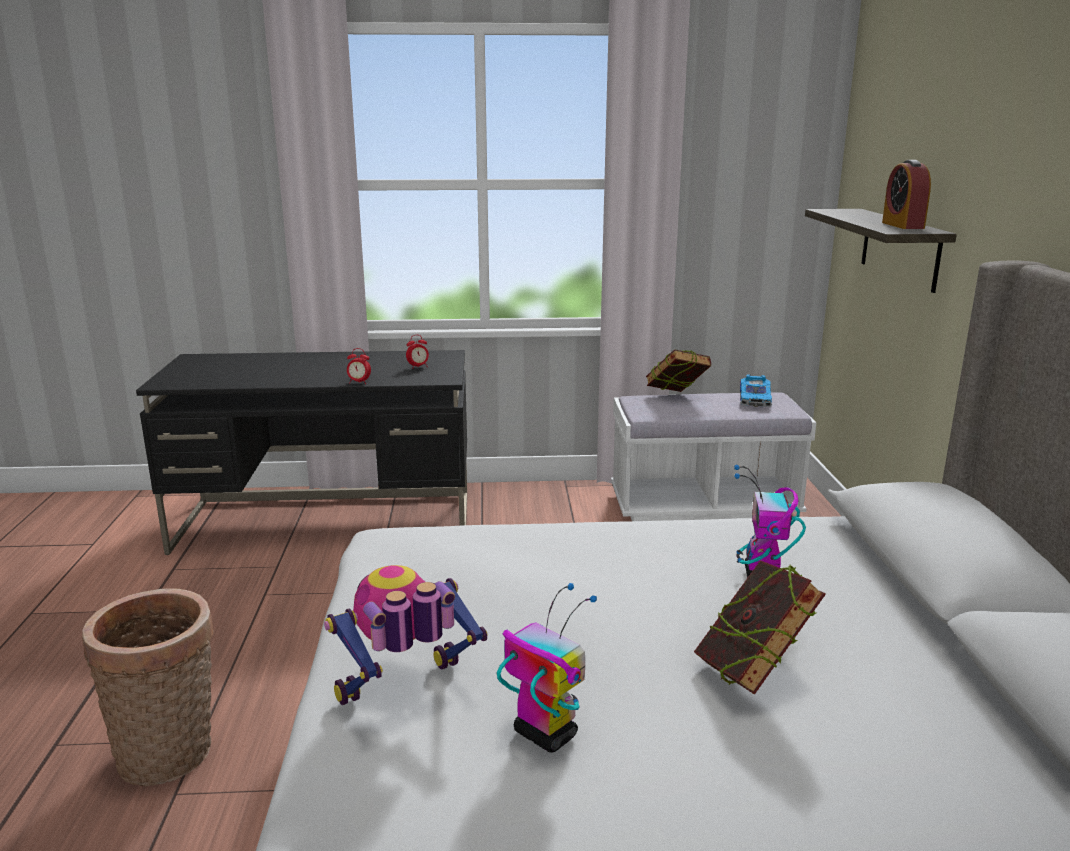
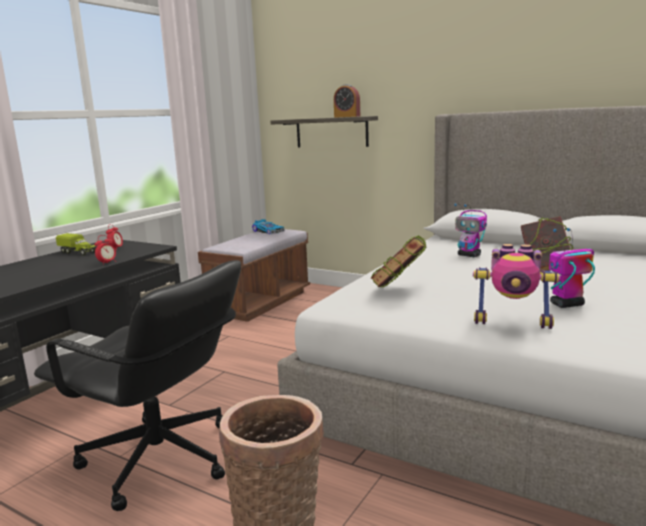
camera: 55 degrees left, 5 degrees down
(269, 619) = (159, 460): none -> black office chair
(390, 358) = (78, 252): none -> toy truck
(405, 692) = (513, 322): toy robot -> toy robot turned 75 degrees counterclockwise
(676, 397) = (234, 241): book -> book (399, 290)
(703, 507) = (260, 303): white bench -> brown bench

